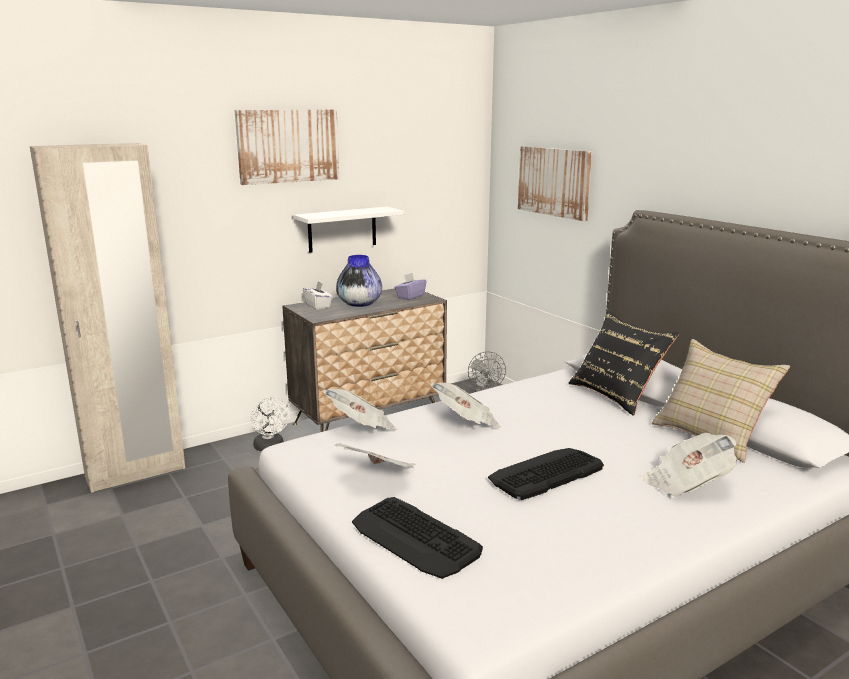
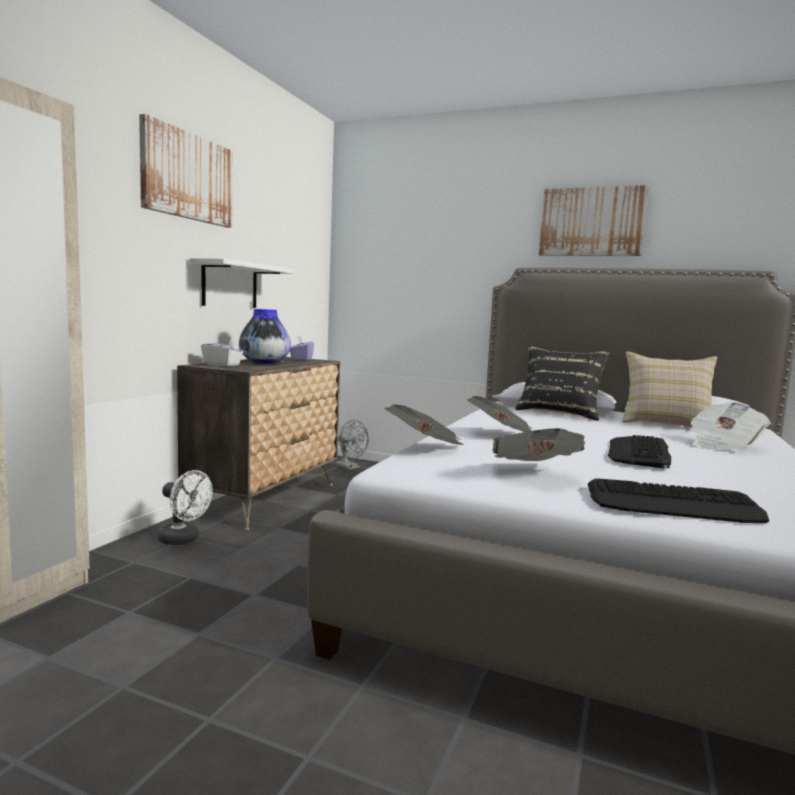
camera: 35 degrees left, 10 degrees down
(554, 181) = (414, 256): picture -> picture (592, 222)

